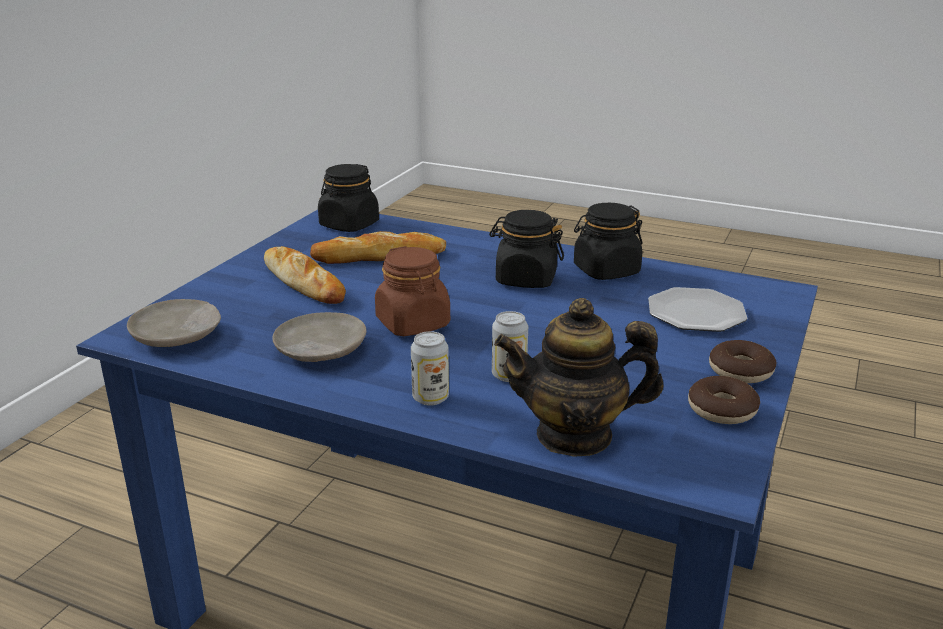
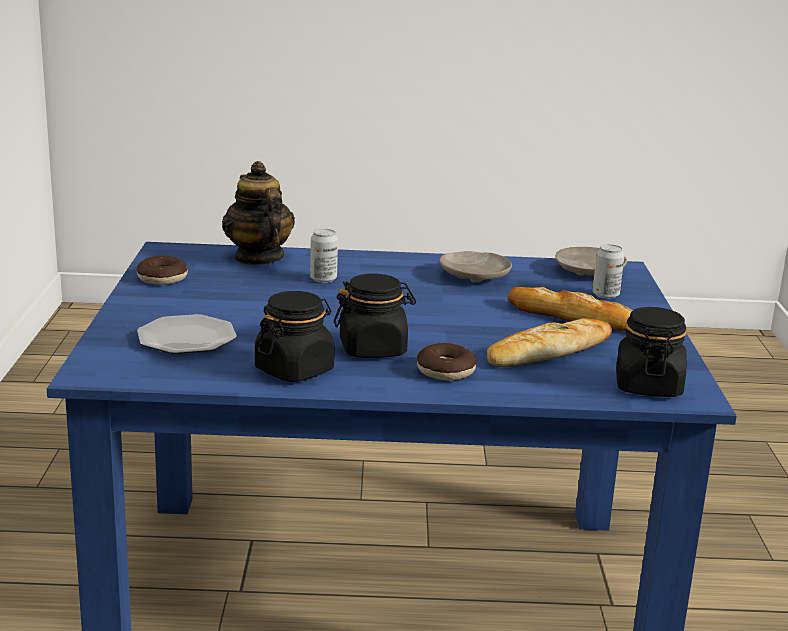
camera: 155 degrees right, 5 degrees down
(413, 324) = (431, 300): brown jar -> none
(430, 398) = (365, 263): can -> can (605, 295)
(574, 435) = (258, 258): teapot -> teapot turned 90 degrees counterclockwise
(740, 371) = (146, 301): donut -> donut (445, 371)

